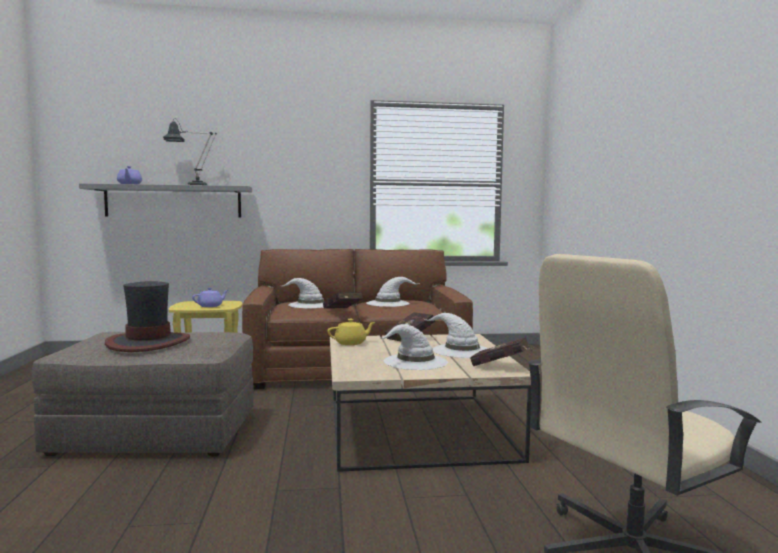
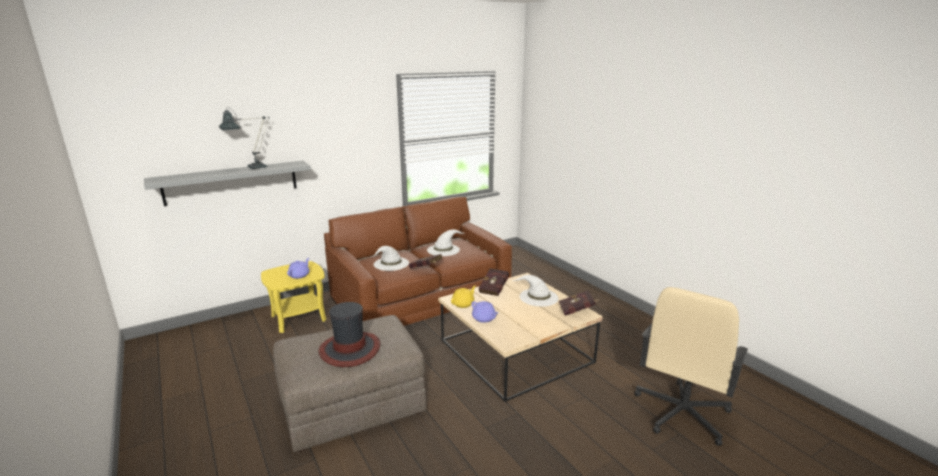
camera: 25 degrees left, 15 degrees up
(129, 184) = (192, 176): purple teapot -> purple teapot (484, 318)
(415, 361) = (526, 317): white hat -> none

